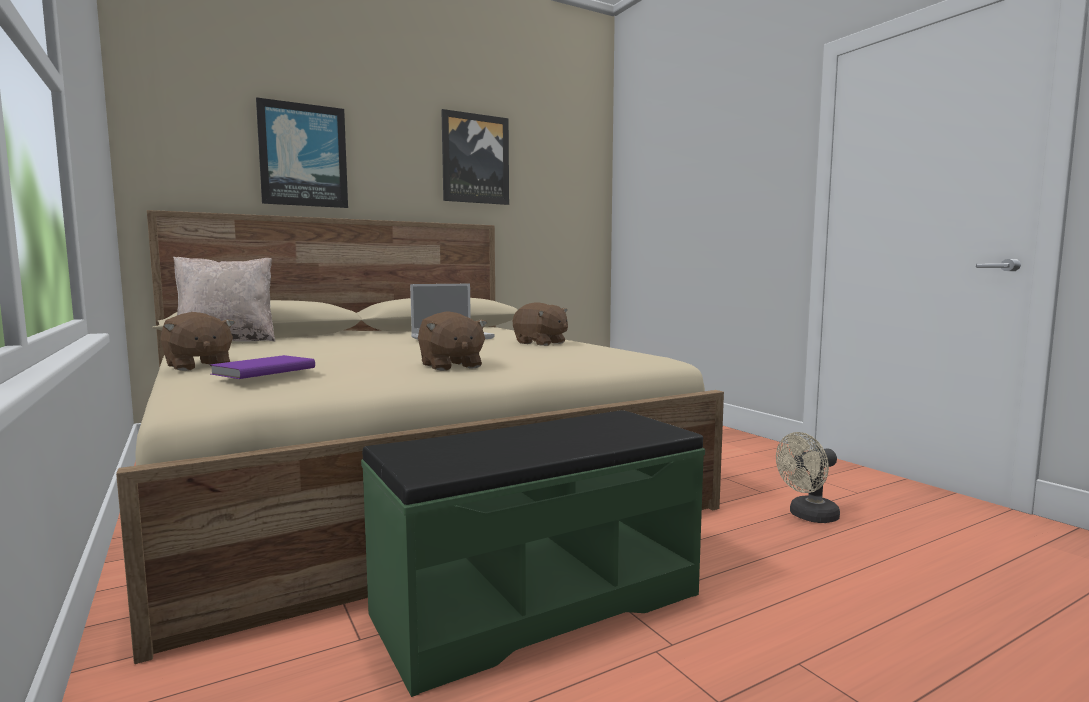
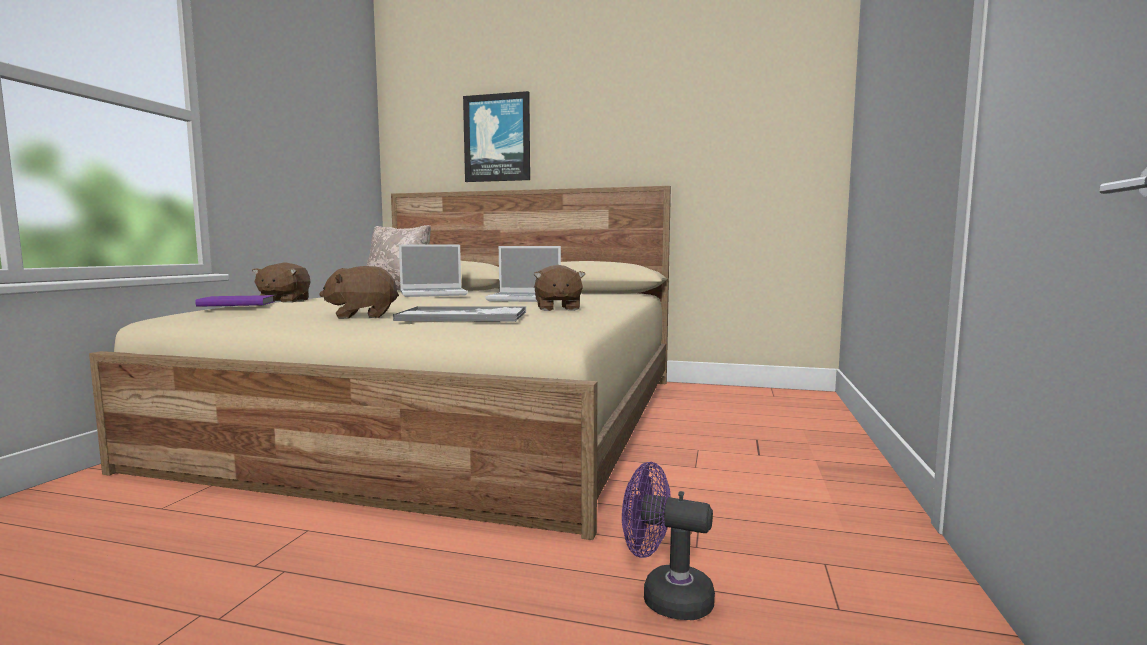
camera: 45 degrees right, 0 degrees up
(335, 341) = (434, 294): none -> laptop
(450, 366) = (362, 316): brown plush toy -> brown plush toy turned 60 degrees clockwise
(475, 159) = (657, 116): picture -> none
(537, 603) = (260, 537): green bench -> none
(547, 355) = (464, 316): none -> tray
(808, 516) = (665, 597): beige fan -> purple fan

